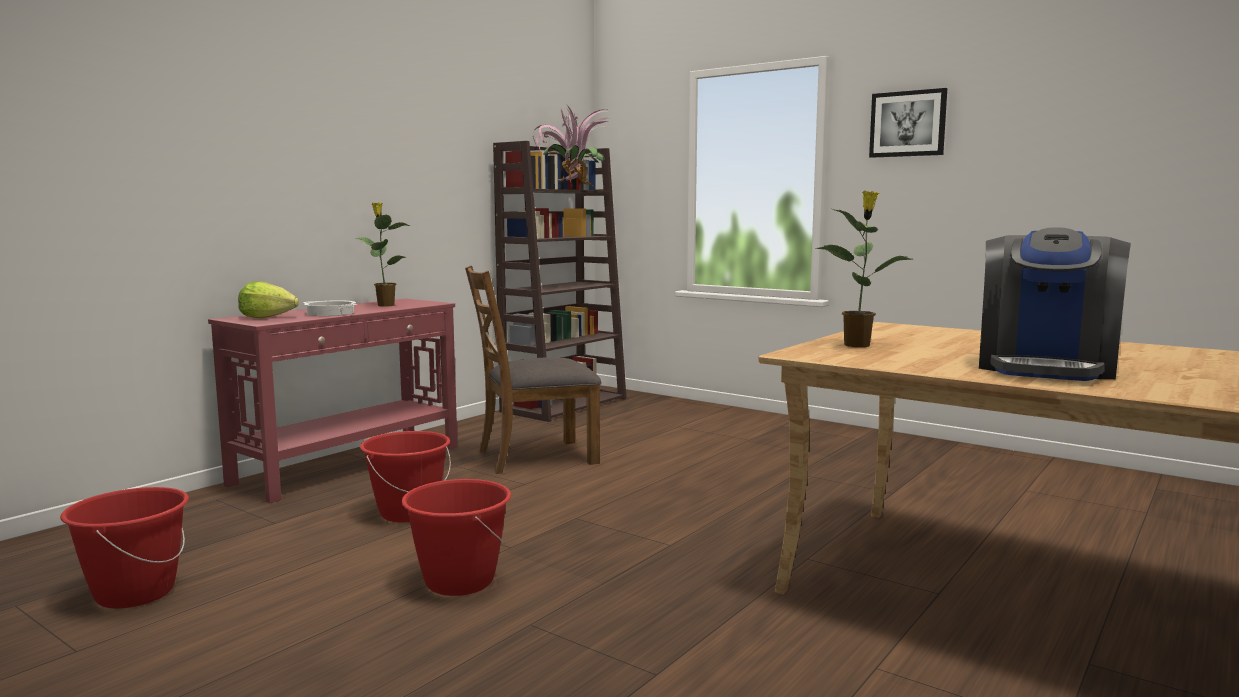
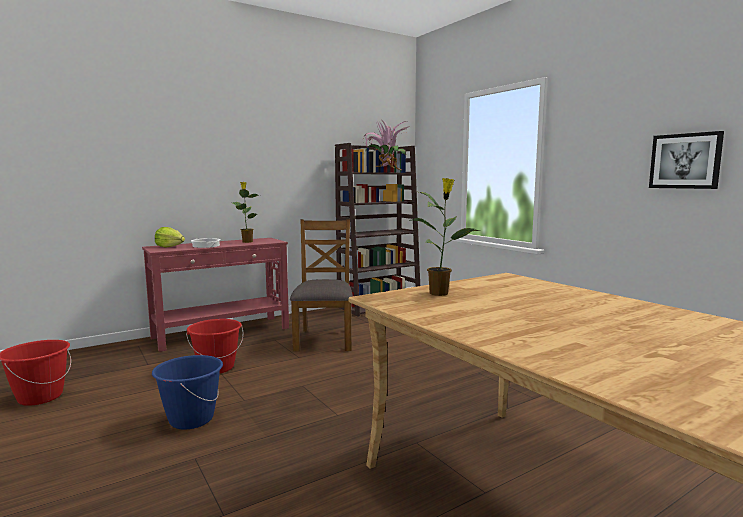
camera: 20 degrees right, 0 degrees up
(459, 581) = (191, 419): red bucket -> blue bucket
(535, 457) = (324, 339): brown chair -> brown chair turned 90 degrees clockwise
(908, 124) = (598, 123): picture -> picture (685, 161)
(1045, 368) = (537, 330): coffee machine -> none

